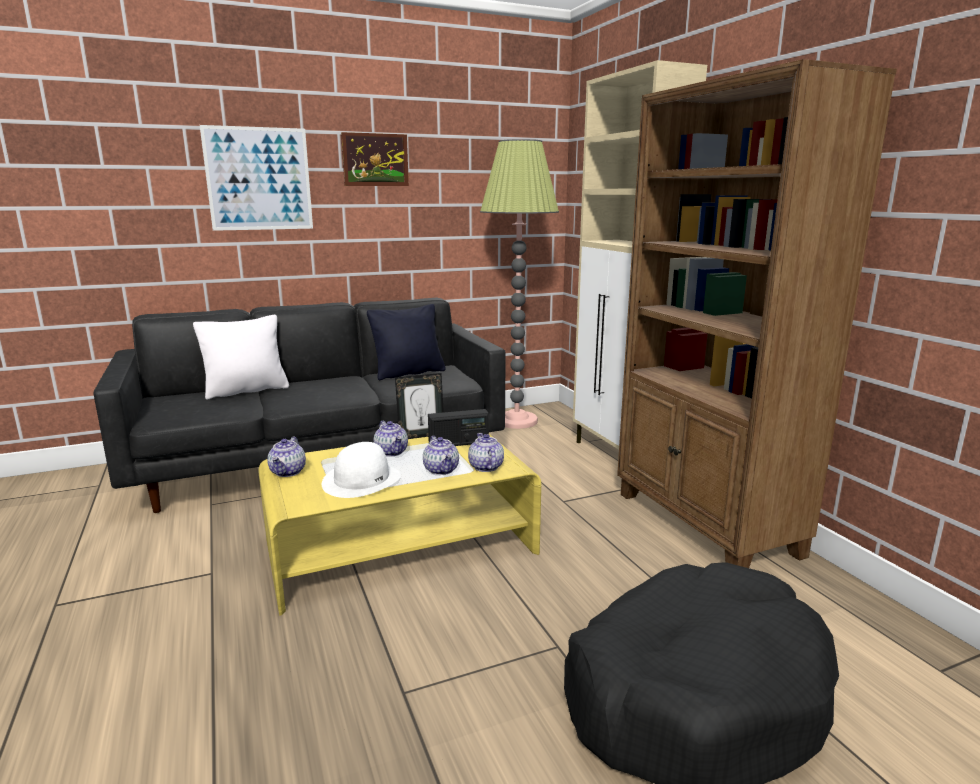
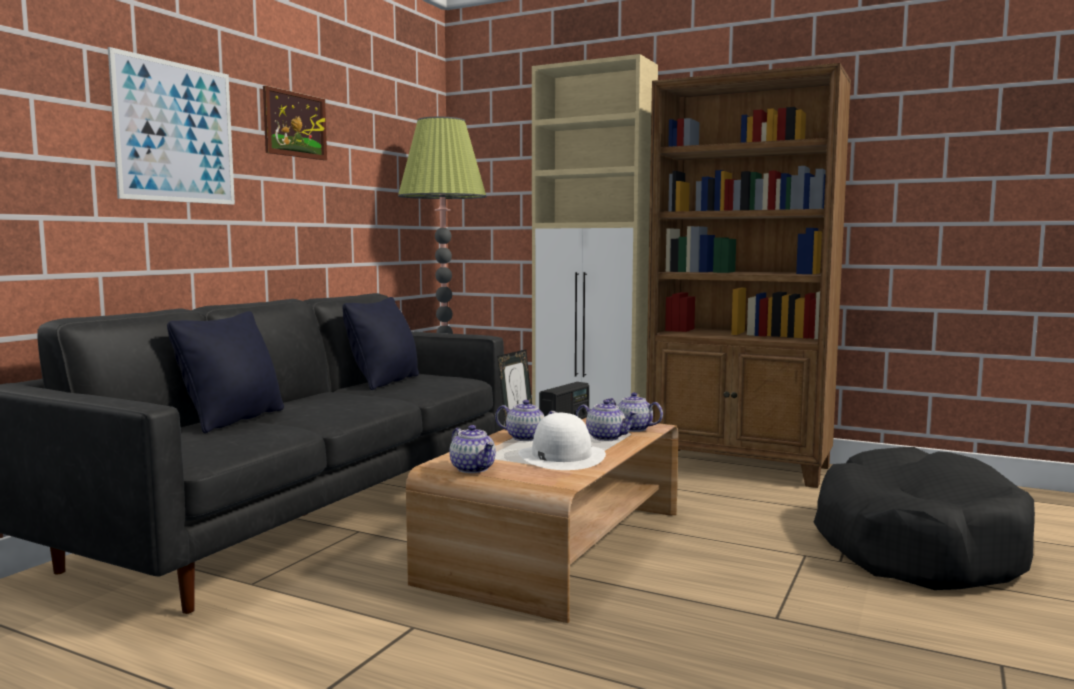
camera: 40 degrees left, 10 degrees down
(246, 391) = (233, 420): white pillow -> black pillow
(400, 547) = (557, 545): yellow coffee table -> brown coffee table

